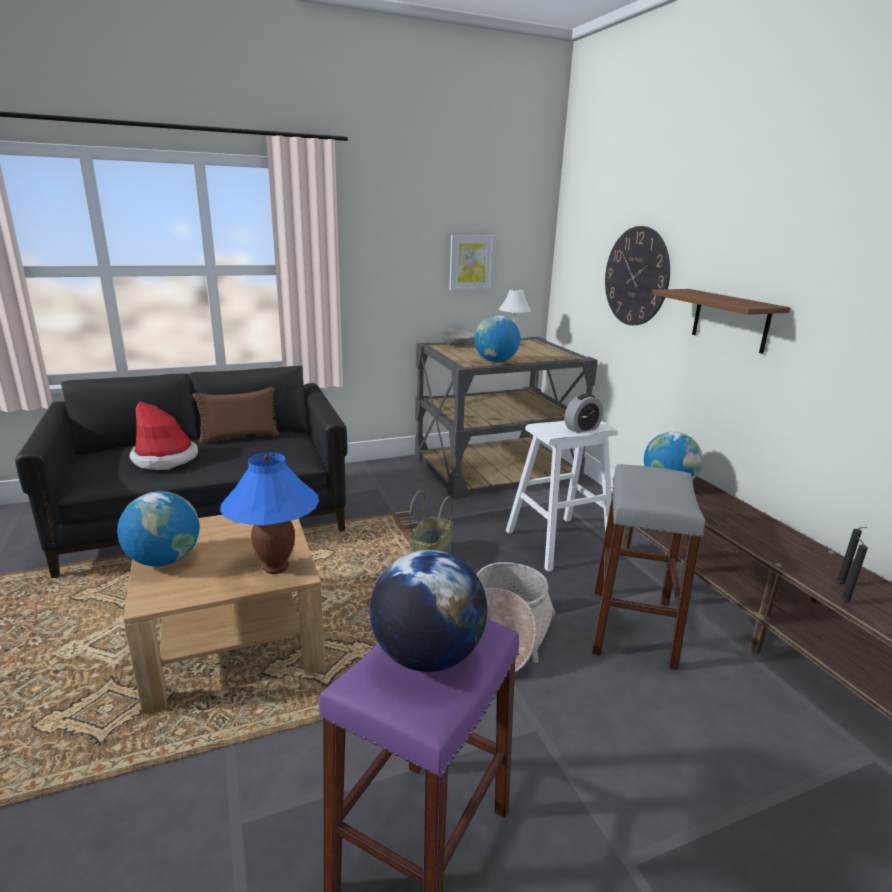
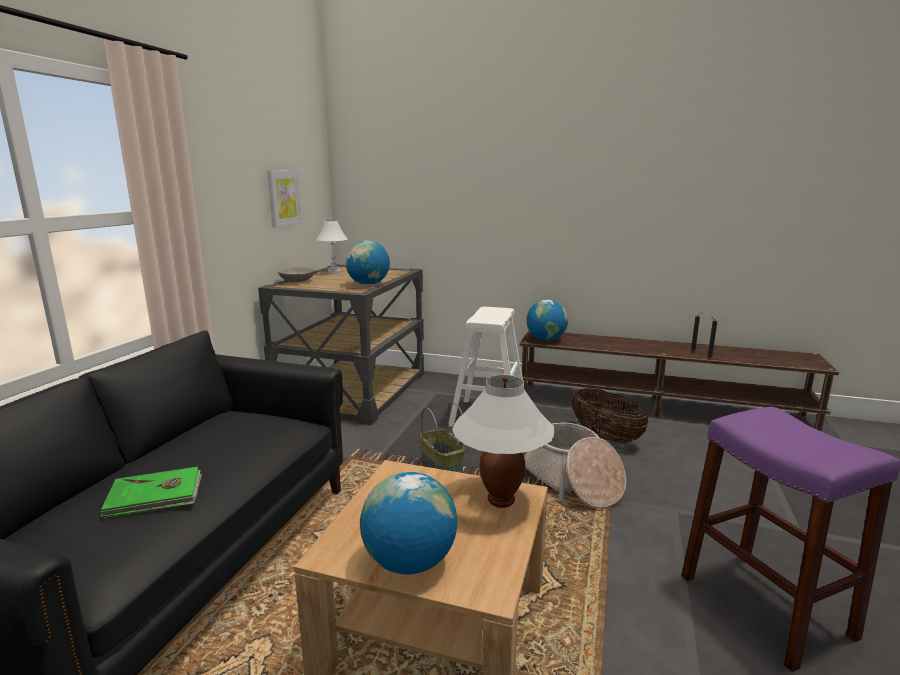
camera: 50 degrees left, 5 degrees down
(165, 459) = (155, 496): hat -> green book
(239, 437) = (184, 439): brown pillow -> none
(275, 567) = (500, 500): blue table lamp -> white table lamp
(427, 656) = (796, 436): globe -> none
(582, 429) = (500, 314): alarm clock -> none
(632, 627) = (605, 436): grey stool -> basket
(636, 276) = (447, 195): wall clock -> none
(730, 320) = (549, 215): brown shelf -> none

